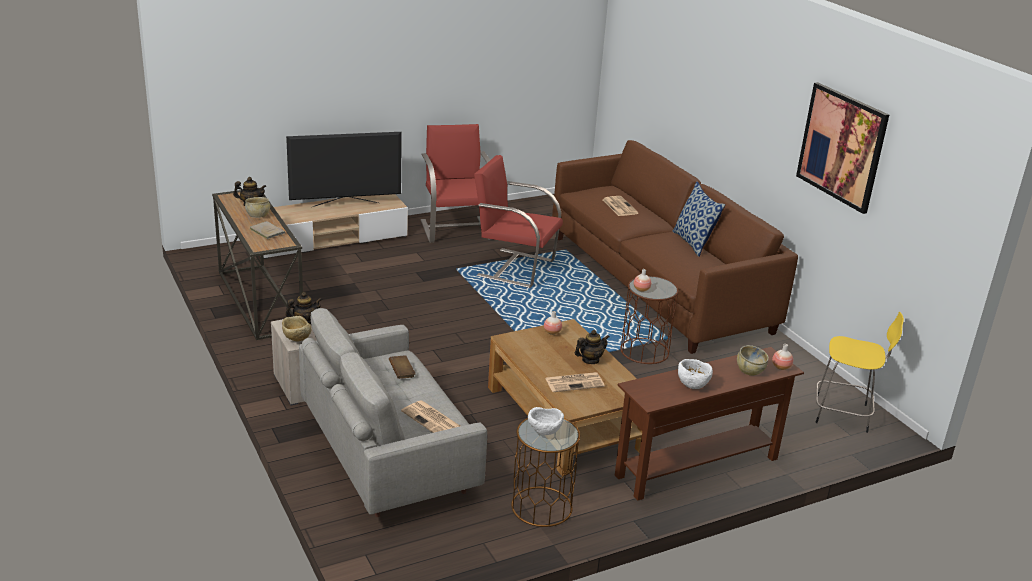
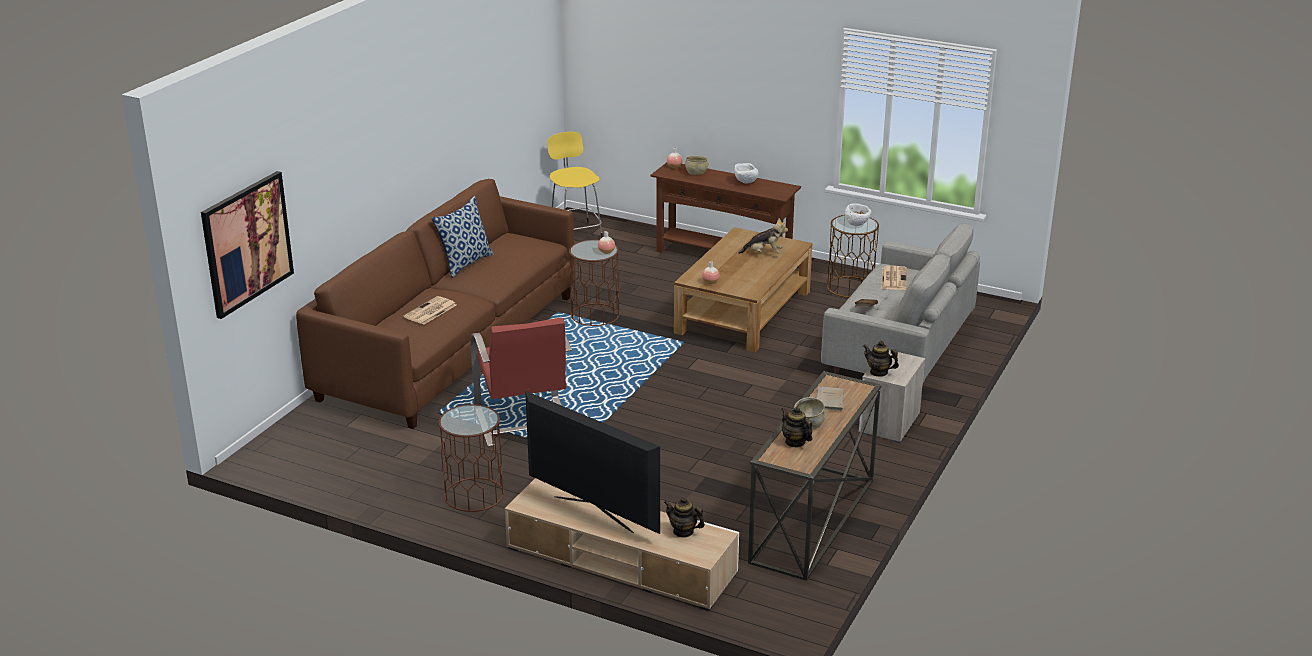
camera: 125 degrees left, 0 degrees up
(296, 339) = (906, 362): beige bowl -> none
(456, 229) = (473, 495): red armchair -> brown side table
(575, 382) = (764, 254): newspaper -> plush toy
(590, 360) = (725, 258): teapot -> teapot (683, 531)
(842, 146) = (477, 70): picture -> picture (247, 243)

